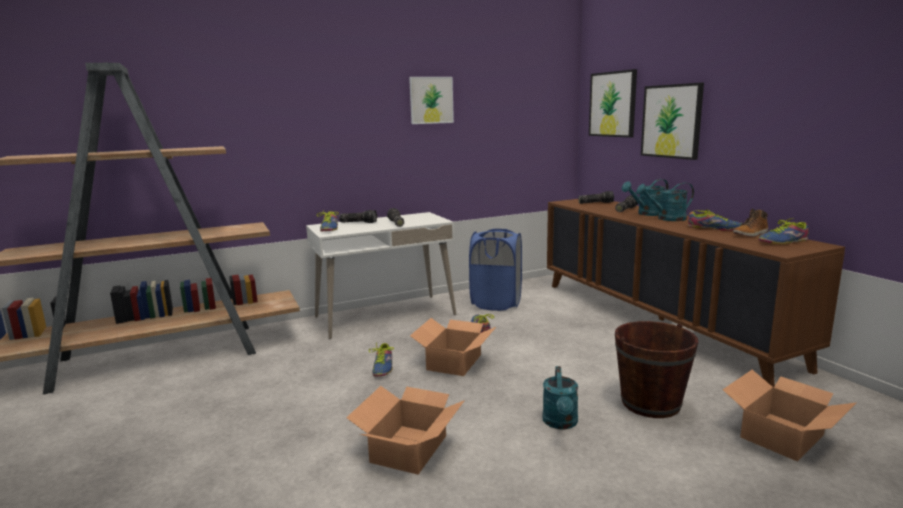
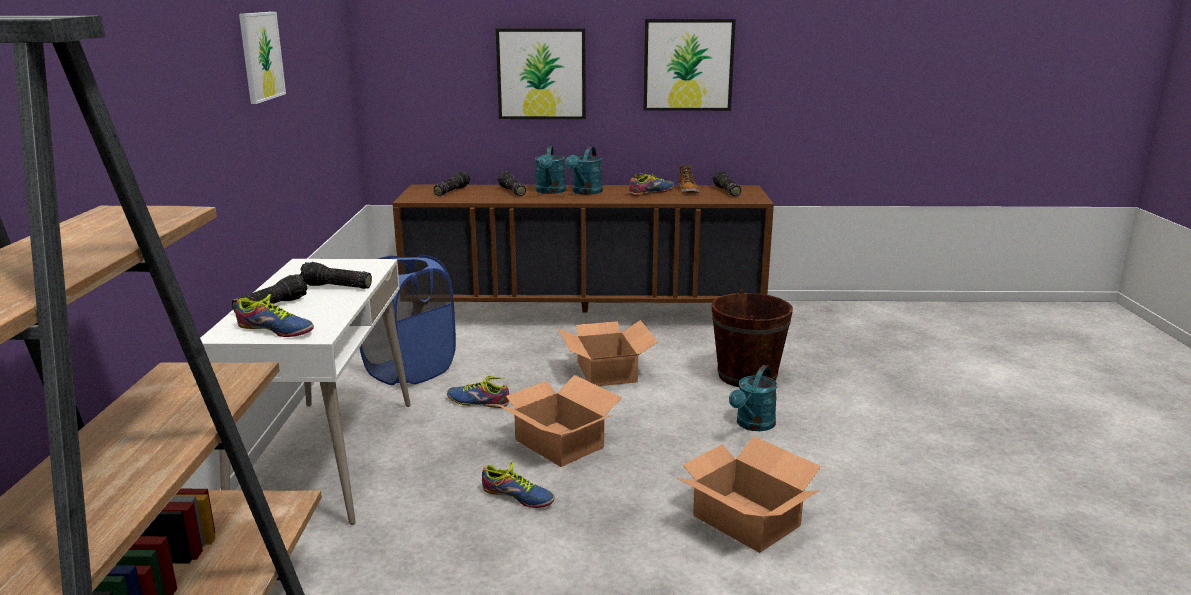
camera: 65 degrees left, 5 degrees up
(561, 423) = (753, 425): turquoise watering can -> turquoise watering can turned 90 degrees clockwise
(613, 104) = (431, 50): picture -> picture (688, 65)
(783, 242) = (726, 191): shoe -> flashlight
(783, 436) = (830, 351): cardboard box -> cardboard box (607, 371)

